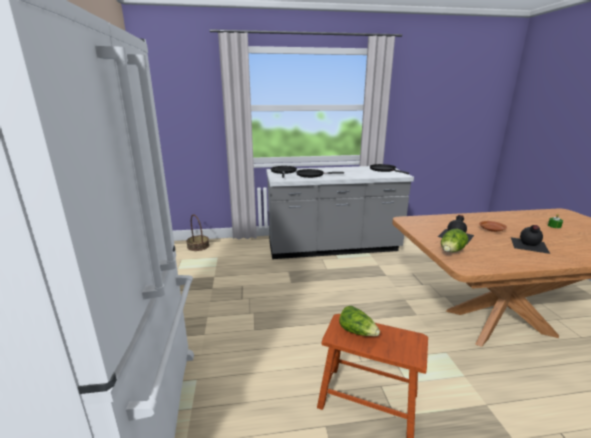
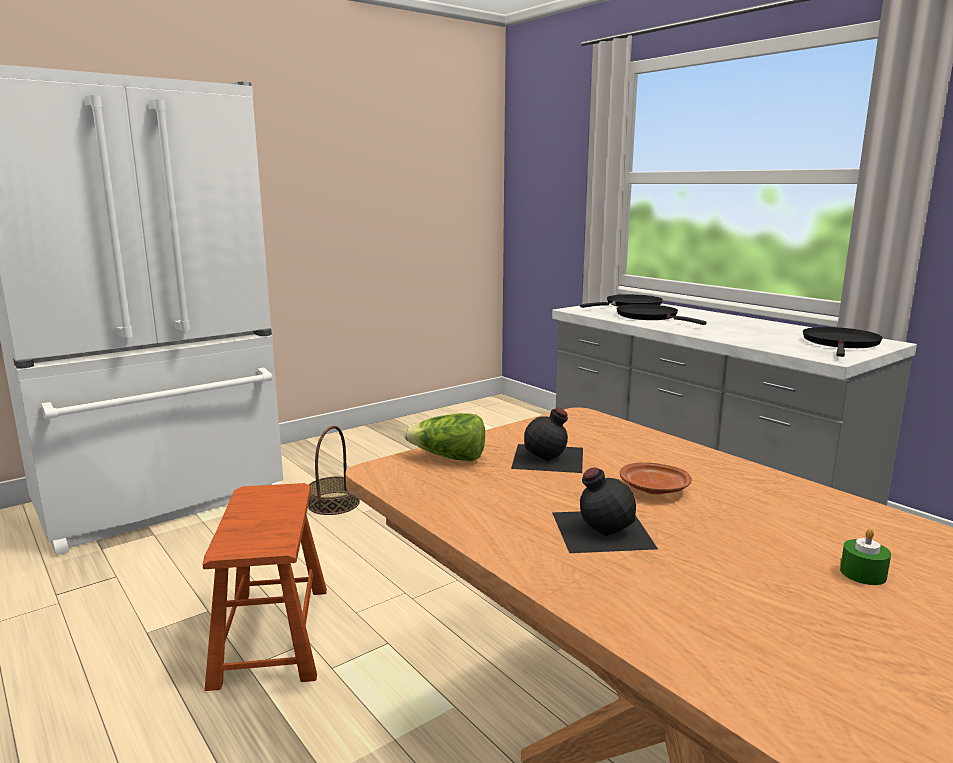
camera: 60 degrees right, 5 degrees down
(198, 246) = (523, 415): basket -> basket (333, 503)
(357, 332) = (268, 503): lettuce -> none

